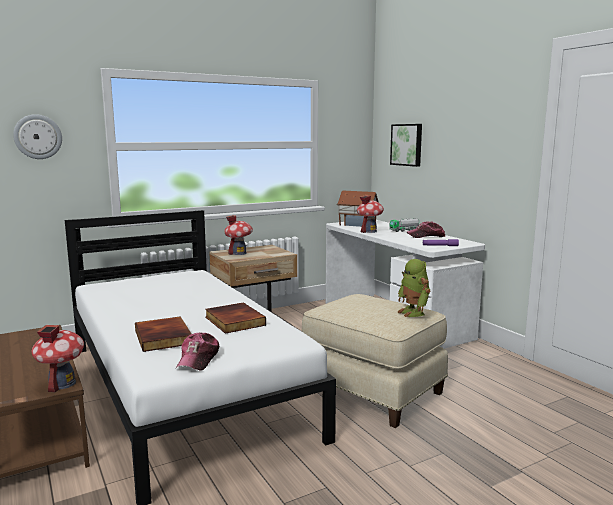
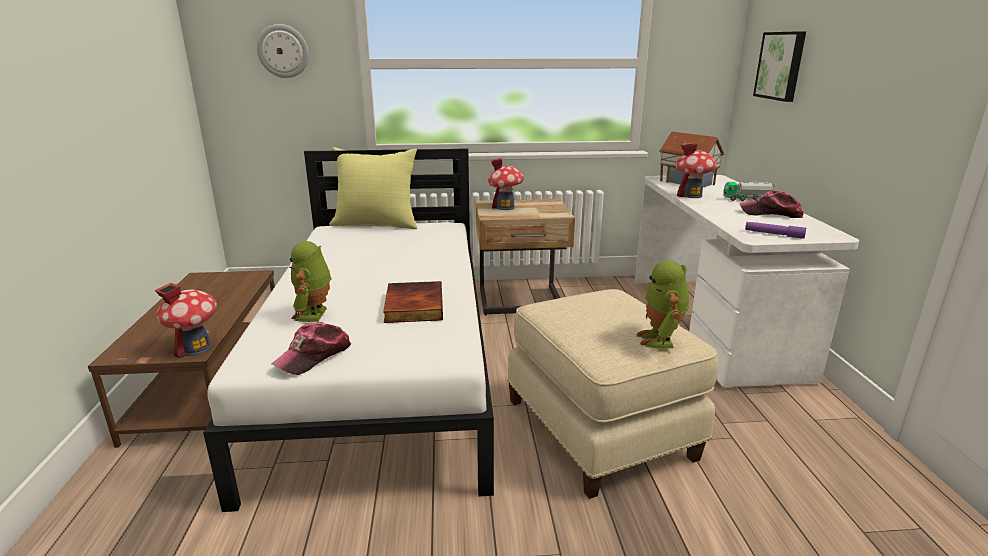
camera: 25 degrees right, 10 degrees up
(133, 277) = (377, 224): none -> yellow pillow
(164, 337) = (314, 315): book -> toy robot

